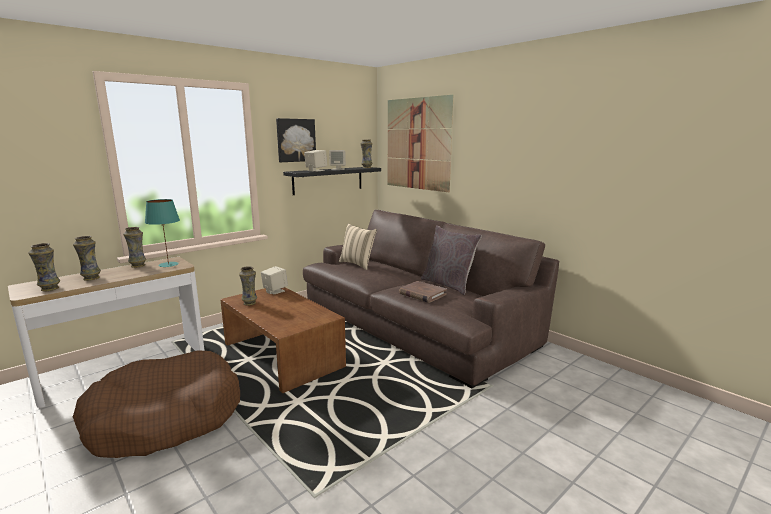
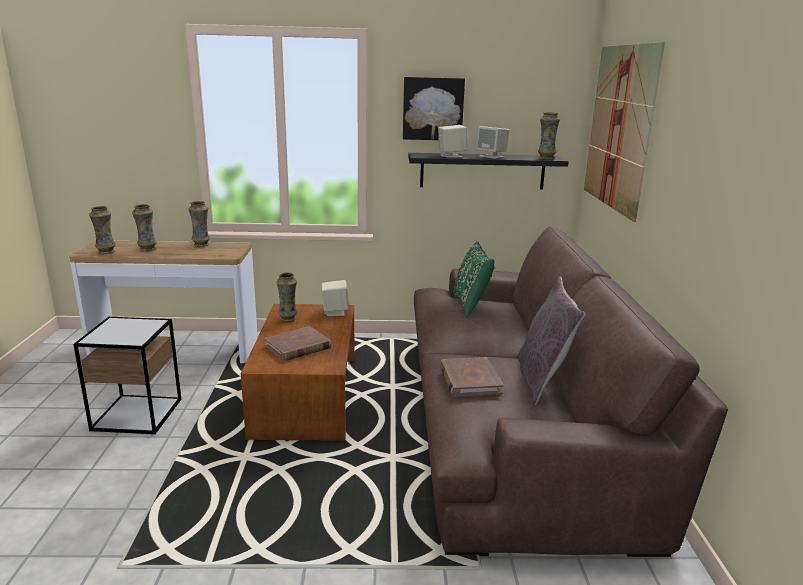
camera: 40 degrees right, 5 degrees up
(165, 418) = (137, 414): brown dog bed -> side table
(168, 264) = (224, 250): turquoise table lamp -> none
(288, 314) = (298, 347): none -> brown book
(358, 264) = (471, 305): beige pillow -> green pillow

